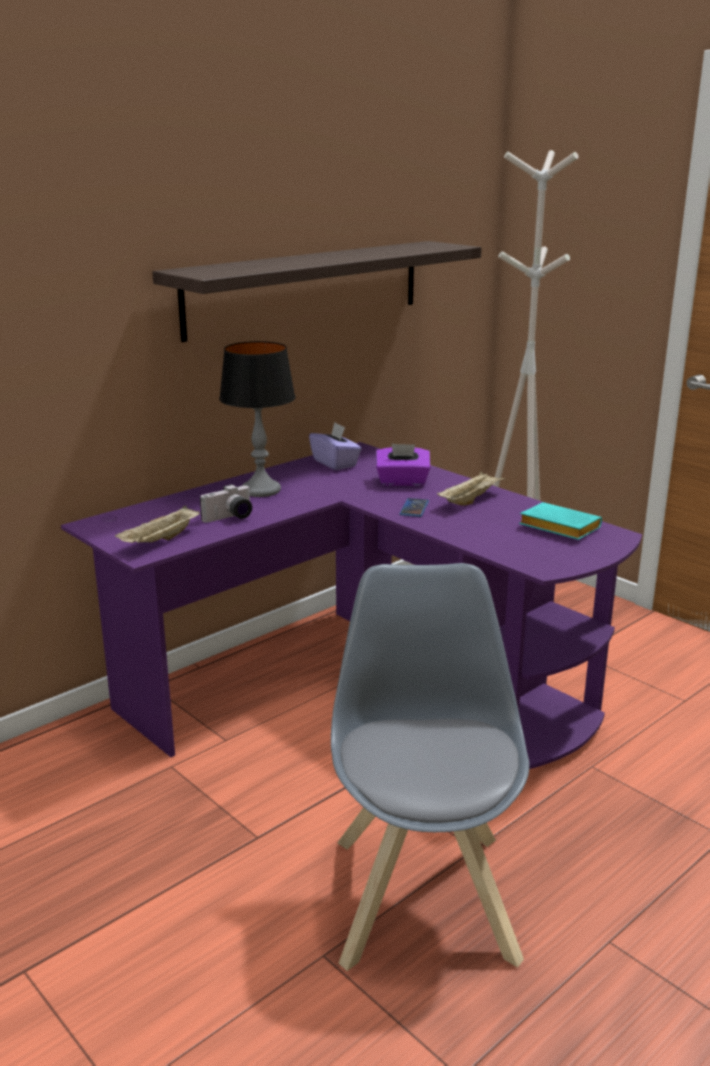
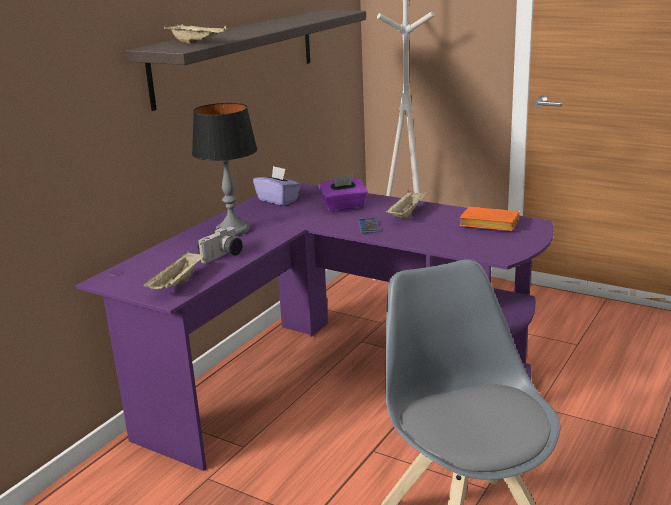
camera: 15 degrees left, 0 degrees up
(233, 270) = (197, 43): none -> beige tray
(556, 528) = (487, 225): turquoise book -> orange book

